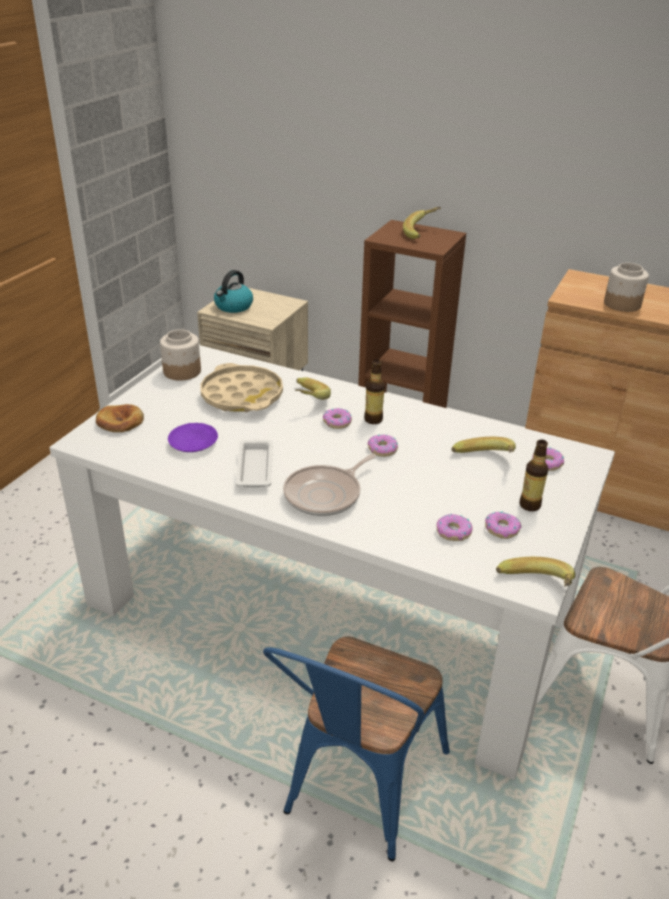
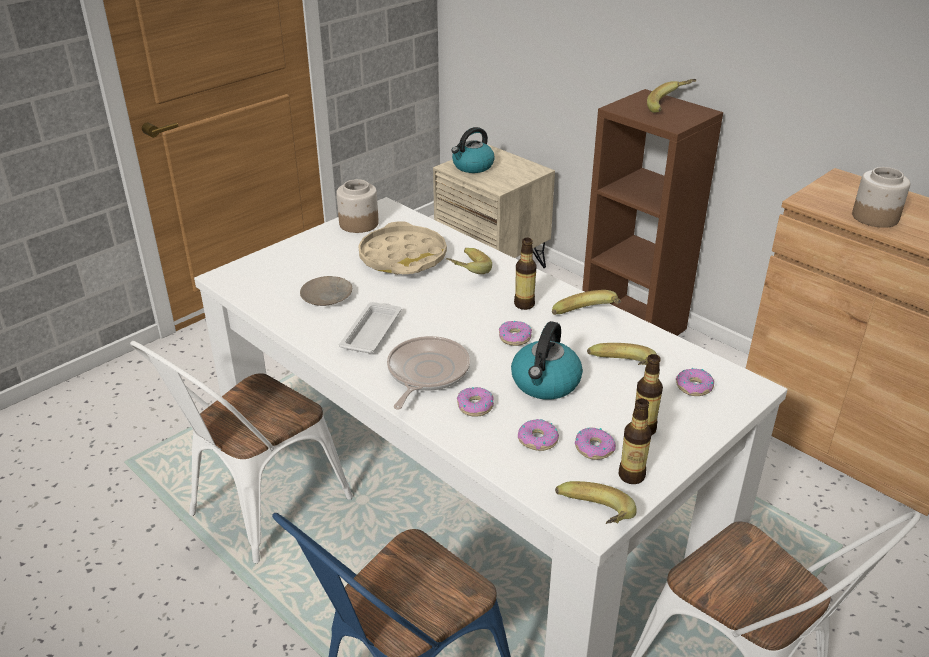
camera: 20 degrees right, 0 degrees up
(120, 422) = (271, 264): bread -> none
(145, 662) = (258, 512): none -> white chair
(194, 443) = (327, 297): purple plate -> beige plate
(325, 494) = (426, 373): frying pan -> frying pan turned 135 degrees clockwise
(337, 422) = (484, 301): donut -> donut (475, 406)
(431, 483) = (545, 383): none -> kettle
(432, 422) = (588, 318): none -> banana
(543, 545) = (631, 475): none -> bottle

